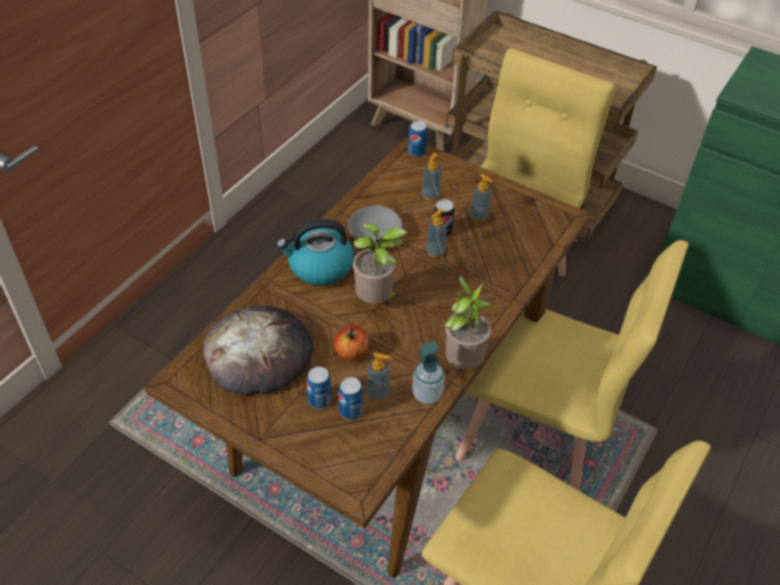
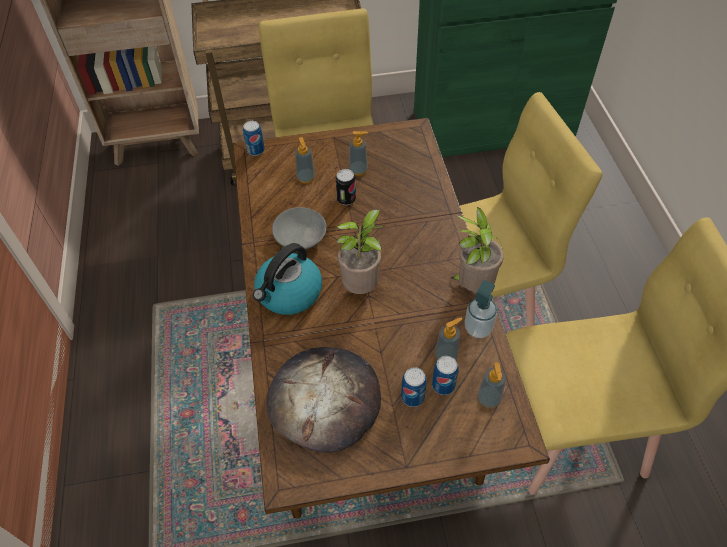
camera: 40 degrees left, 5 degrees up
(351, 352) = (392, 341): apple -> none
(435, 251) = (359, 218): soap dispenser -> soap dispenser (488, 399)

